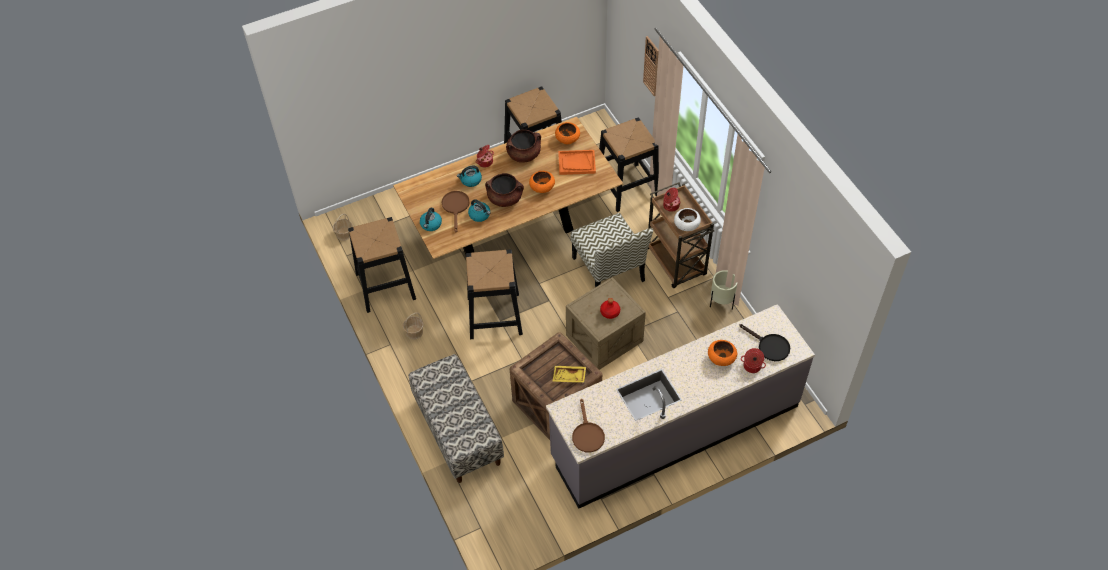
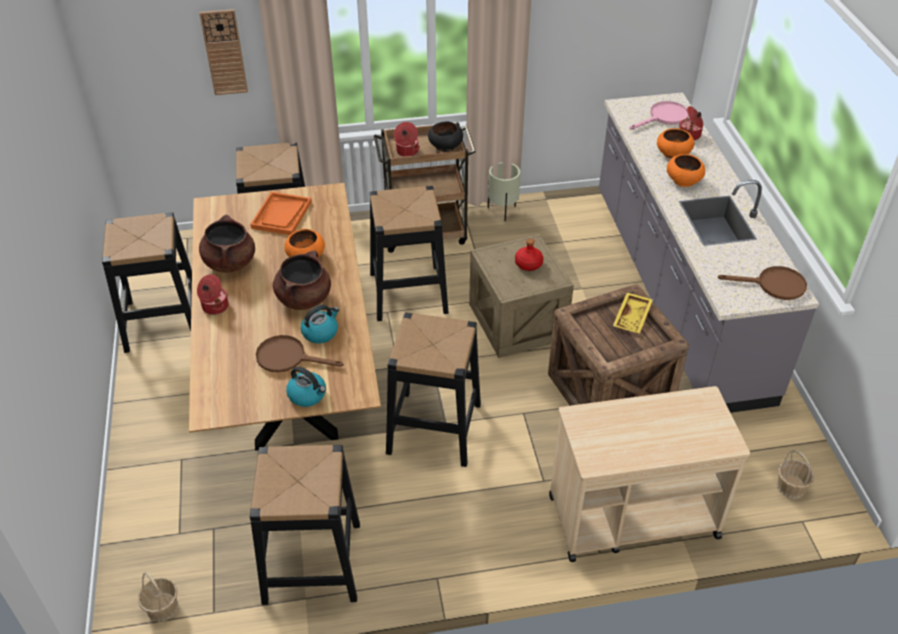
camera: 75 degrees left, 10 degrees down
(414, 332) = (425, 538): basket -> basket (790, 487)
(457, 431) = (631, 516): bench -> beige cart
(470, 180) = (243, 330): kettle -> none
(567, 139) = (230, 214): orange bowl -> orange bowl (684, 180)
(609, 270) = (408, 292): chair -> black stool
(686, 225) = (445, 146): white bowl -> black bowl
(769, 346) = (664, 117): black frying pan -> pink frying pan

